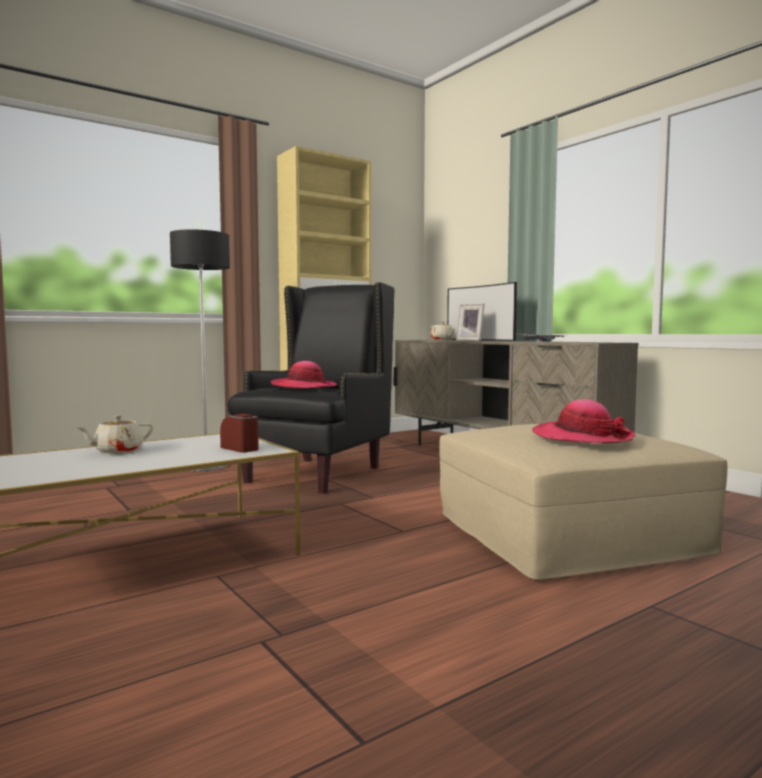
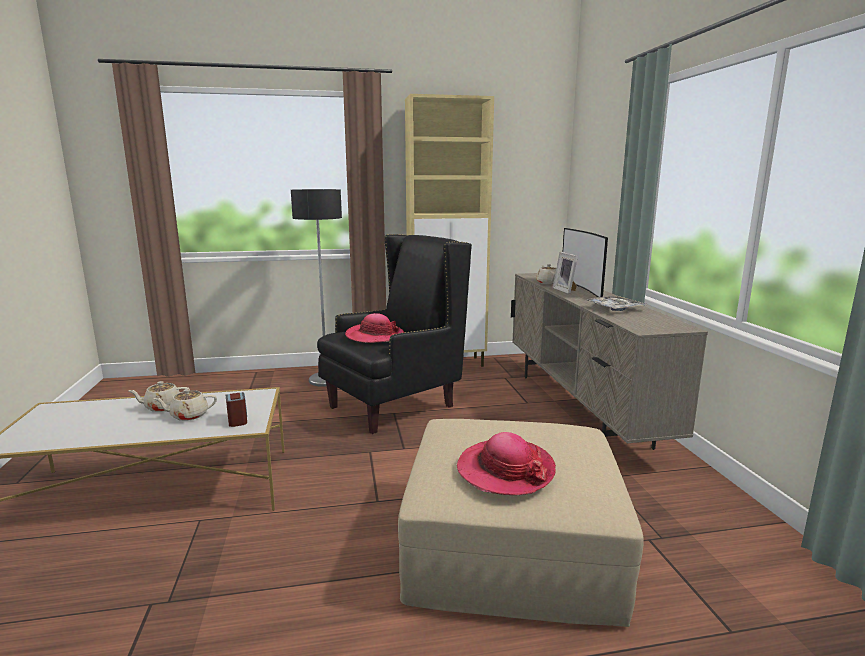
camera: 25 degrees right, 10 degrees up
(170, 452) = (188, 416): none -> beige teapot

